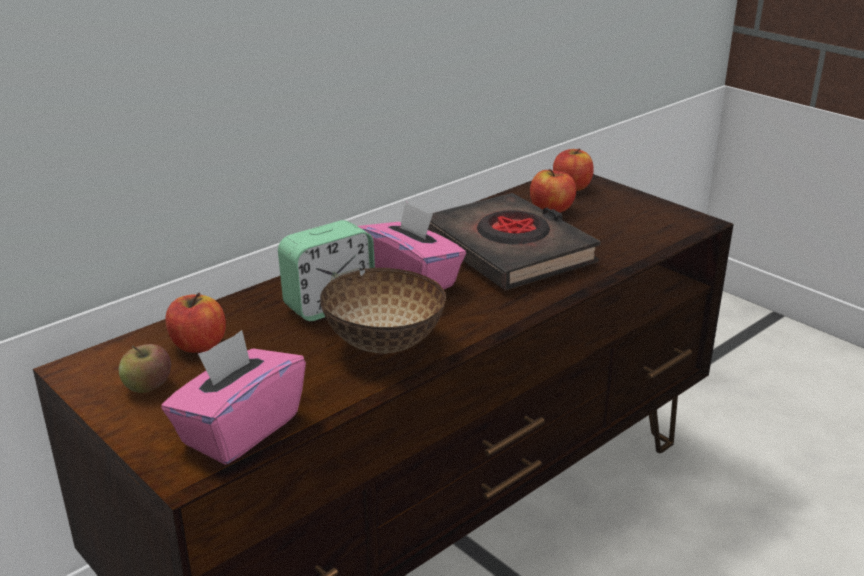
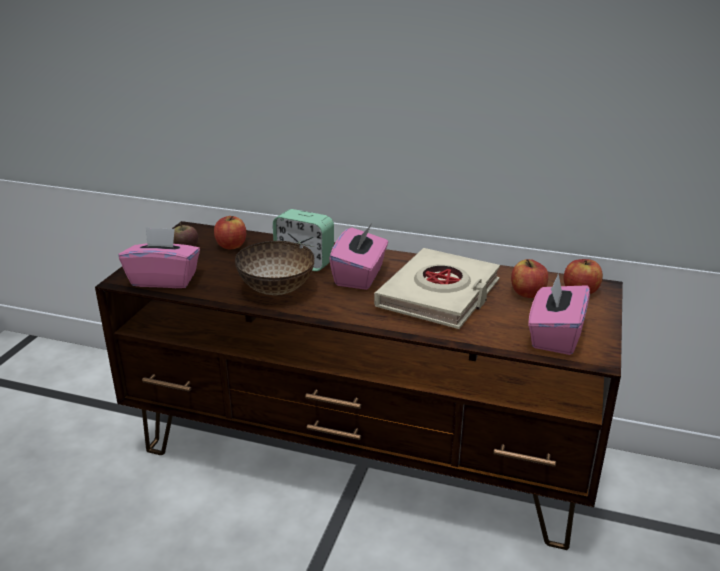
camera: 60 degrees right, 0 degrees up
(509, 250) = (439, 295): black book -> beige book
(645, 225) = (555, 336): none -> pink tissue box

